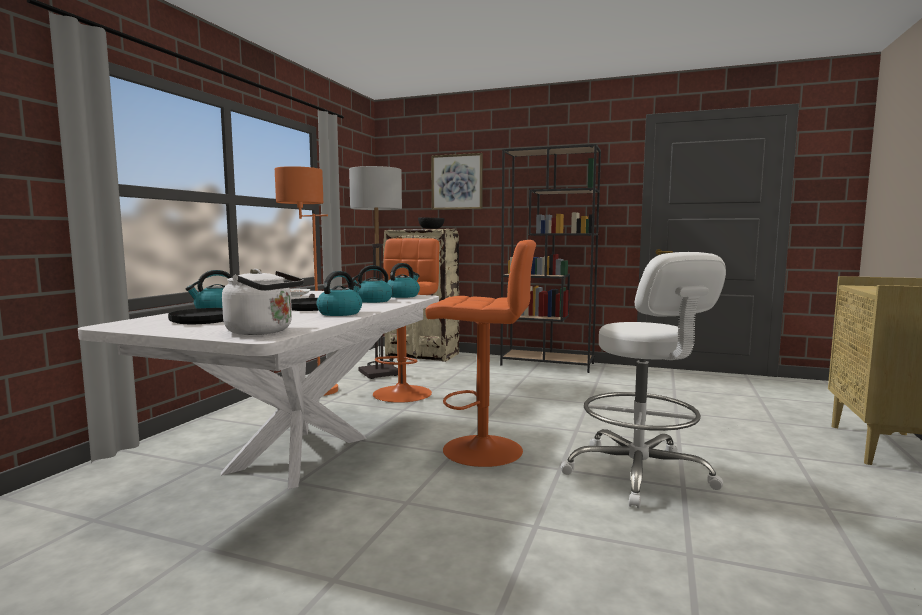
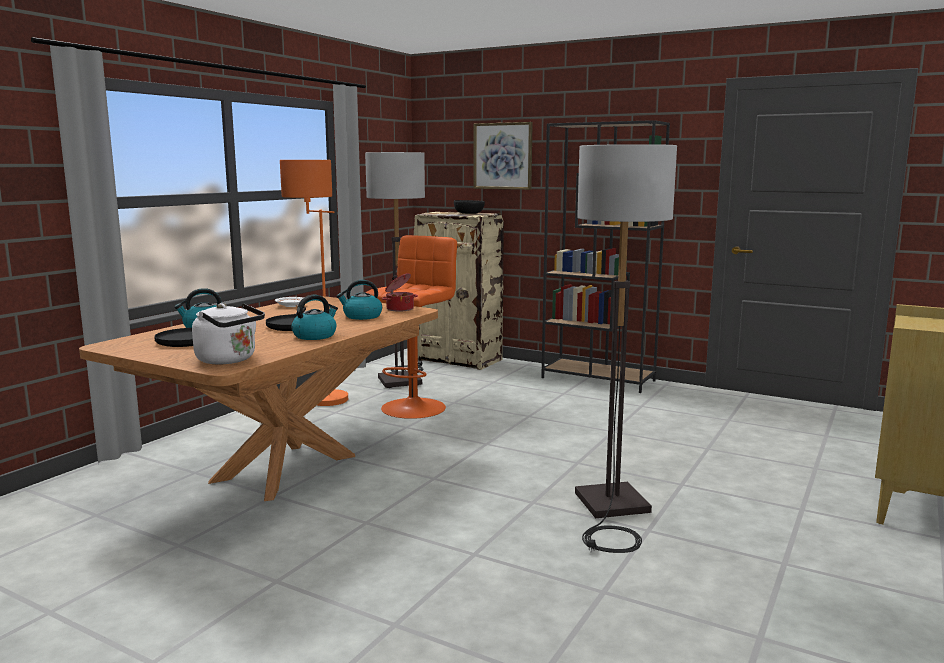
camera: 10 degrees right, 5 degrees up
(301, 454) = (286, 468): white dining table -> brown dining table
(402, 296) = (399, 309): kettle -> cooking pot
(483, 451) = (465, 478): orange stool -> none
(639, 474) = (611, 514): white stool -> floor lamp

